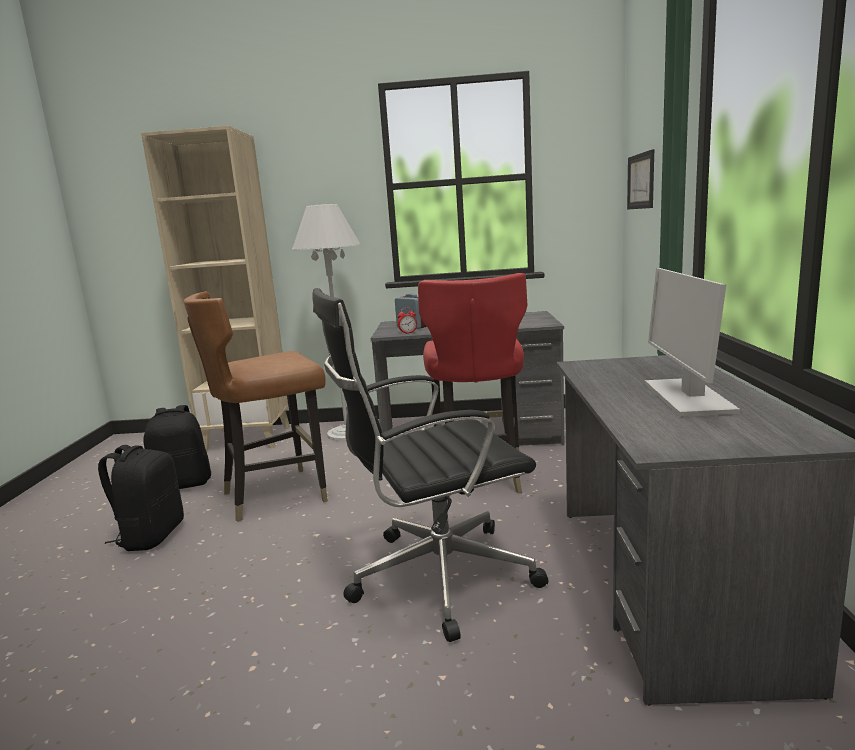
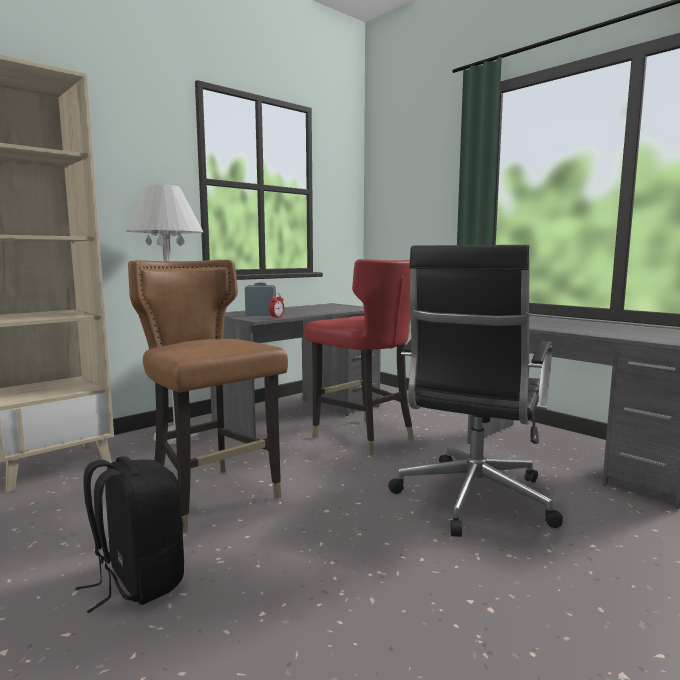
camera: 45 degrees left, 5 degrees down
(183, 484) = (59, 526): black backpack -> none
(276, 494) = (213, 497): brown chair -> brown chair turned 120 degrees clockwise
(641, 181) = (398, 206): picture -> none
(686, 397) = (601, 327): monitor -> none

